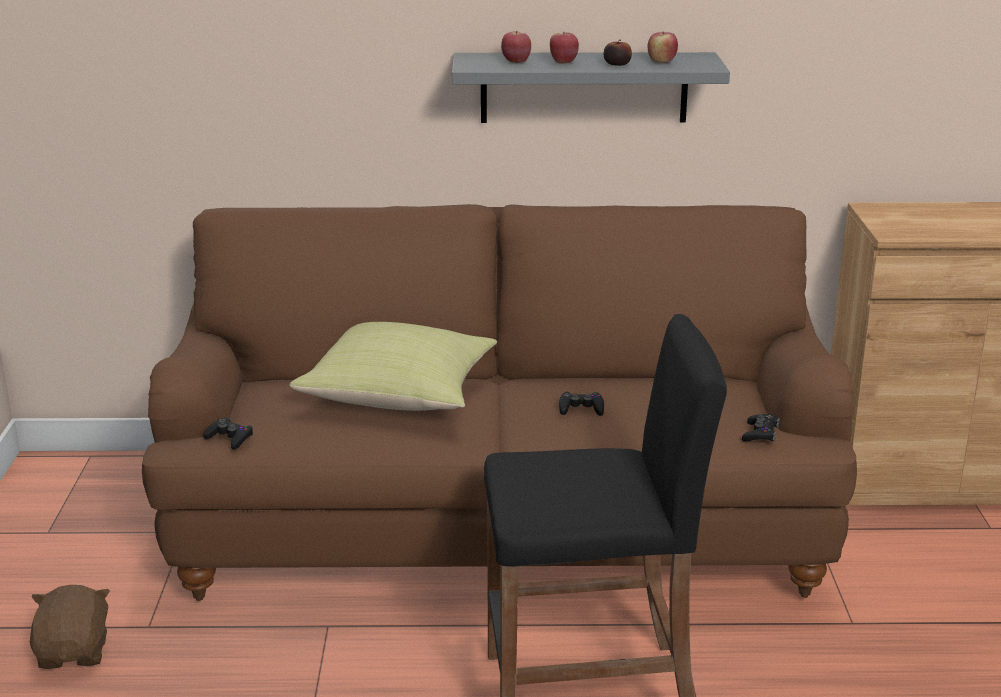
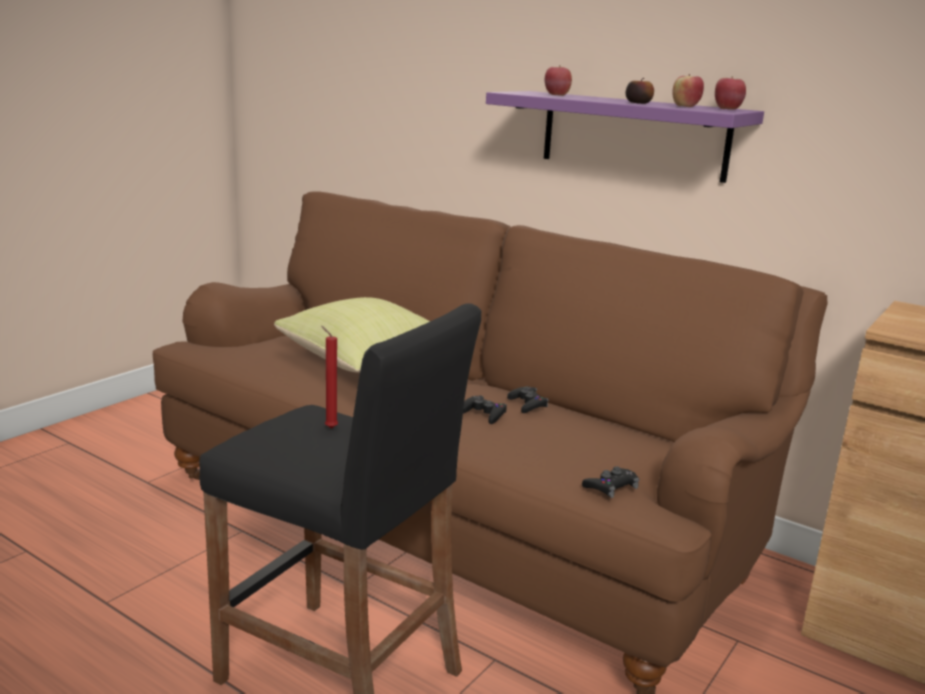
camera: 35 degrees right, 5 degrees down
(75, 652) = (88, 478): brown plush toy -> none
(229, 438) = (214, 350): black game controller -> black game controller (527, 404)
(560, 466) = (329, 428): none -> red candle
(563, 62) = (595, 98): apple -> apple (728, 109)
(584, 87) = (633, 135): grey shelf -> purple shelf

